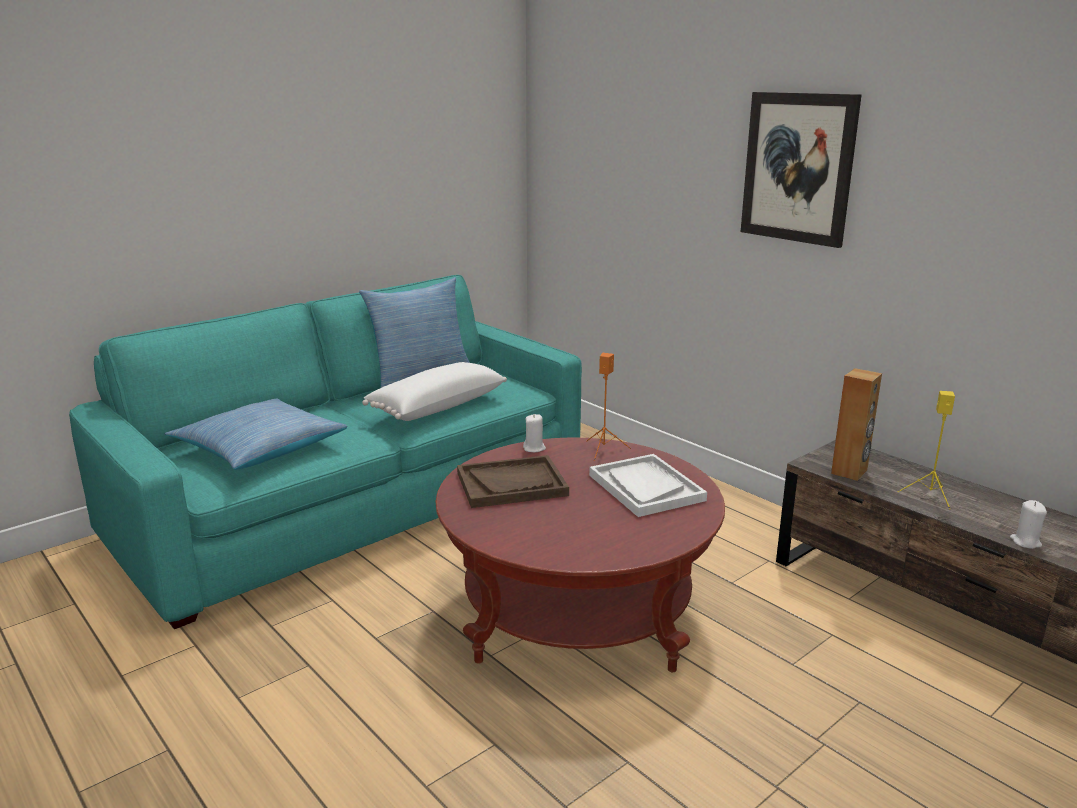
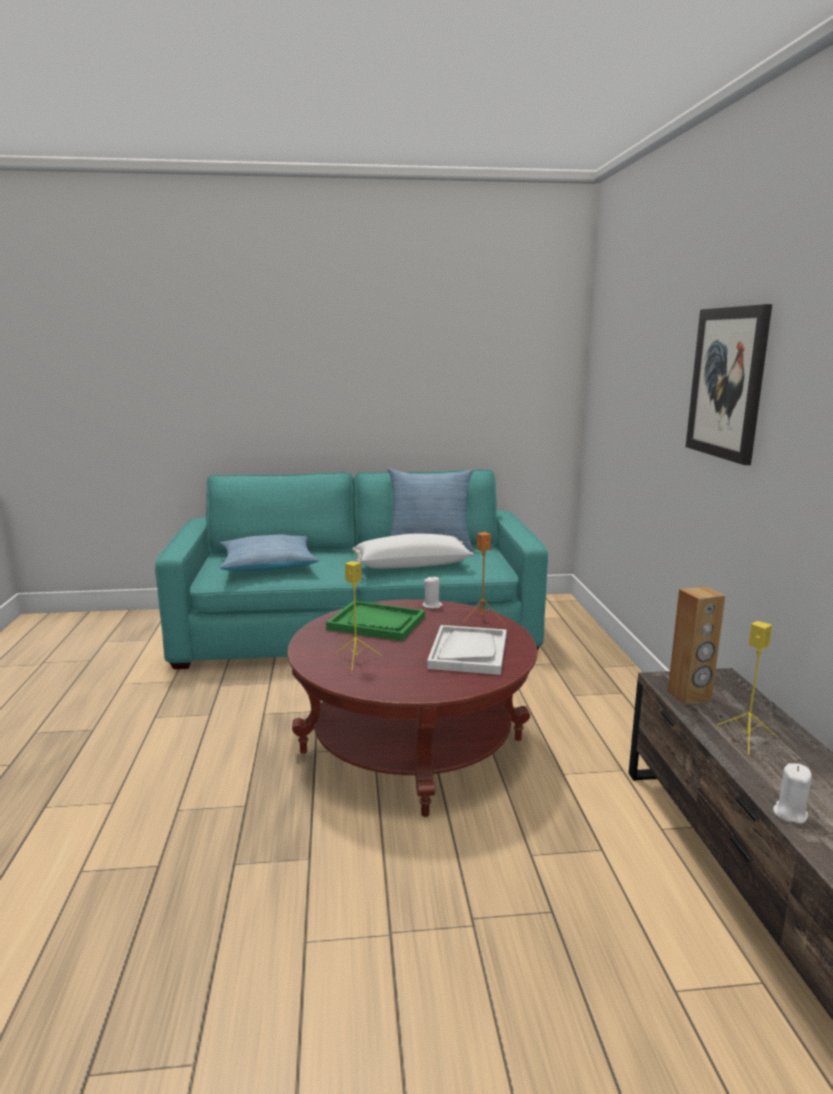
camera: 35 degrees right, 5 degrees down
(512, 484) = (377, 623): brown tray -> green tray
(560, 531) = (356, 660): none -> yellow speaker

